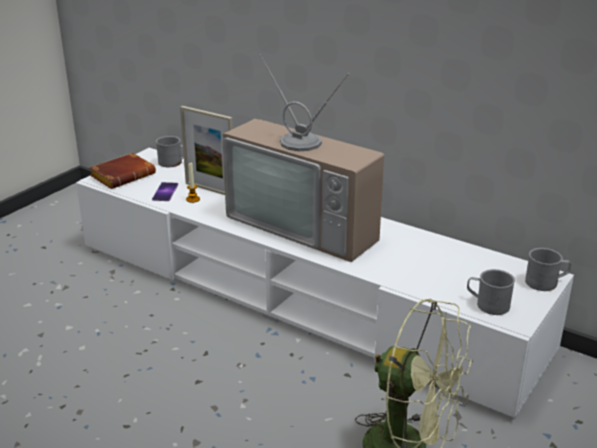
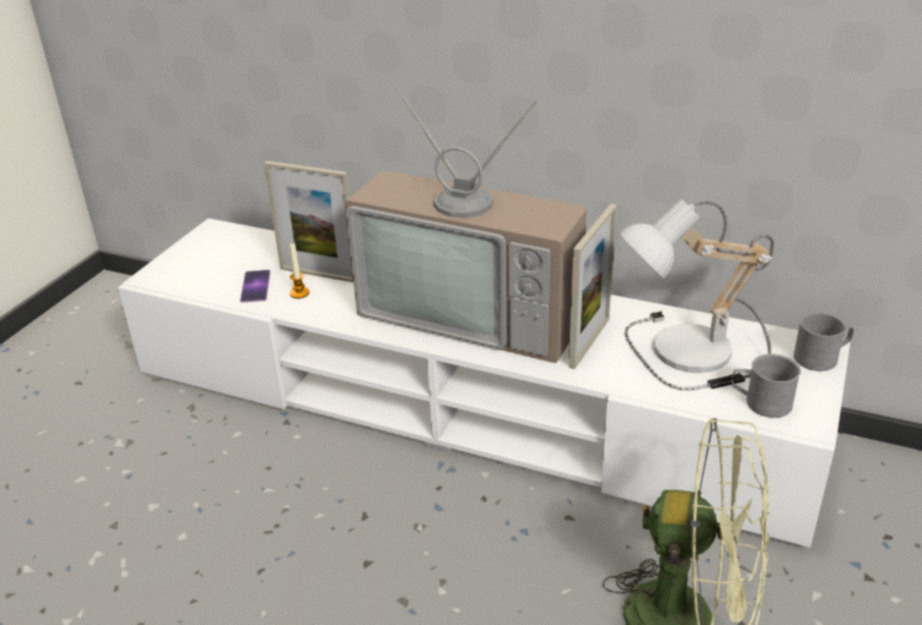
camera: 10 degrees left, 5 degrees up
(123, 175) = (185, 267): brown book -> none
(174, 162) = (252, 238): grey mug -> none
(380, 252) = (589, 342): none -> picture frame
(450, 269) = (691, 355): none -> table lamp

